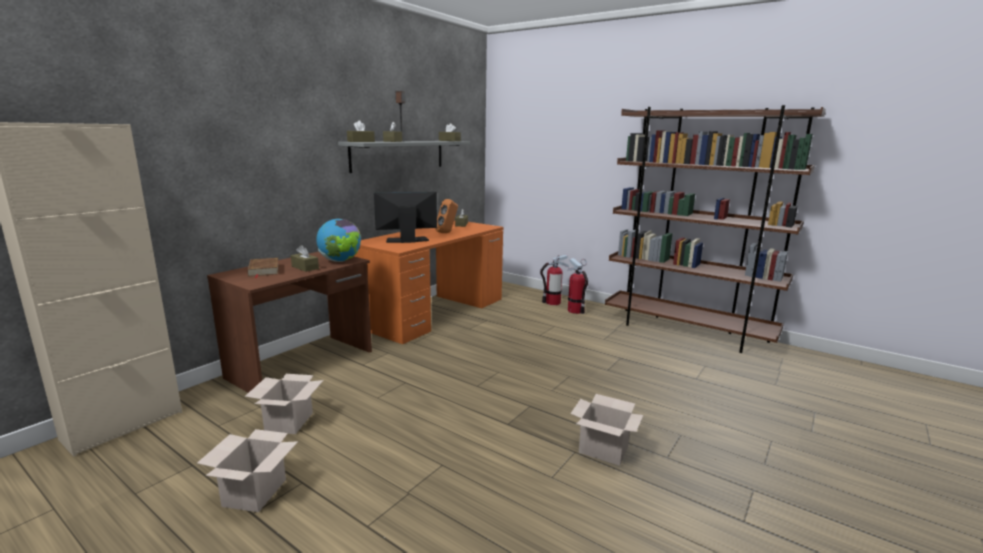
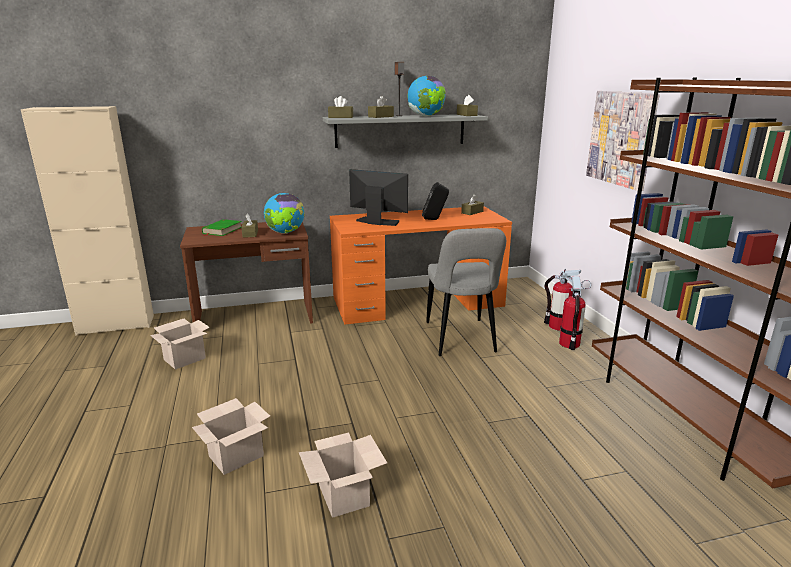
camera: 40 degrees right, 5 degrees up
(255, 491) = (104, 398): cardboard box -> cardboard box (237, 455)
(263, 270) = (222, 230): brown book -> green book
(426, 141) = (426, 116): none -> globe
(447, 232) = (434, 219): orange speaker -> black speaker
(508, 328) = (461, 339): none -> grey chair
(579, 154) = (621, 138): none -> picture

